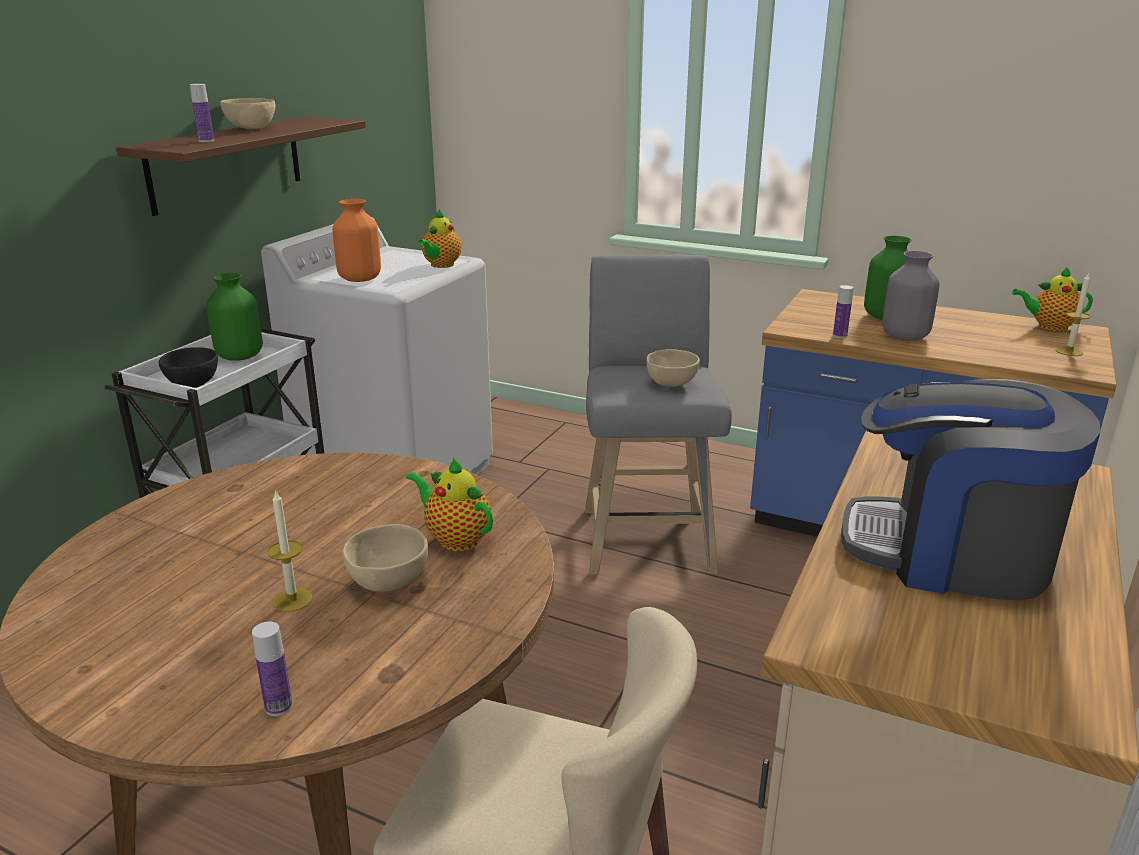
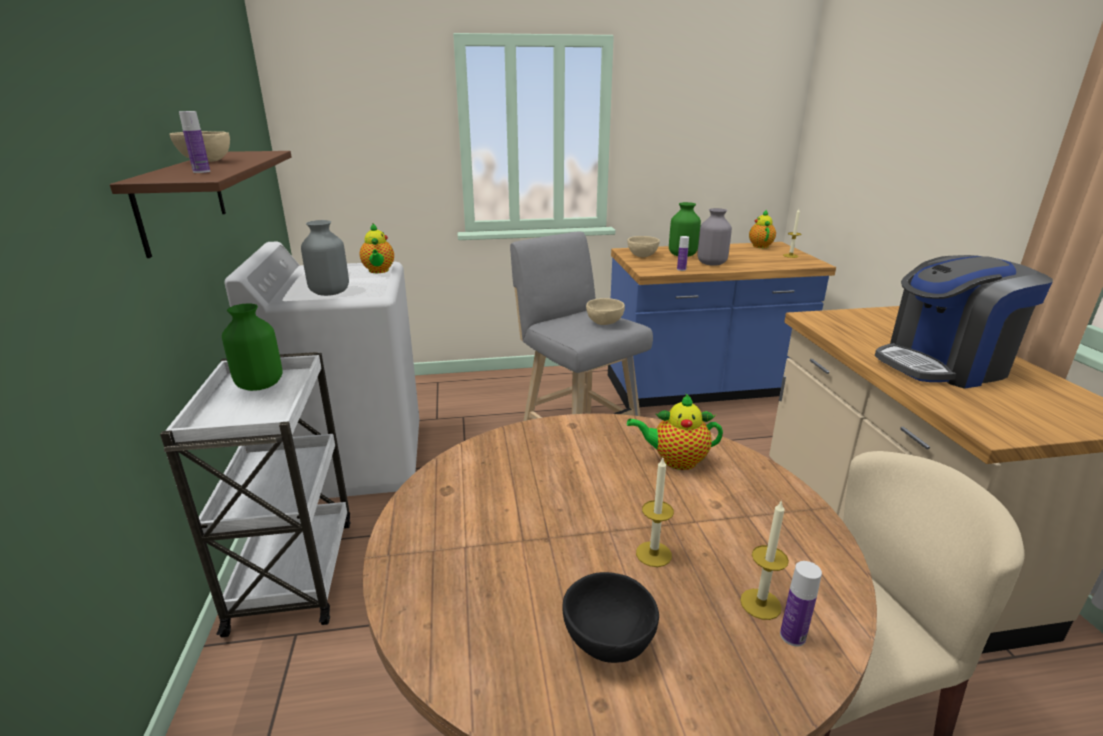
camera: 35 degrees left, 0 degrees up
(192, 384) = (253, 420): black bowl -> black bowl (608, 643)
(300, 674) = (760, 604): none -> candle
(360, 279) = (330, 292): orange vase -> grey vase
(387, 582) = (689, 509): beige bowl -> beige bowl (642, 256)
(1049, 327) = (760, 246): teapot -> teapot turned 120 degrees clockwise

